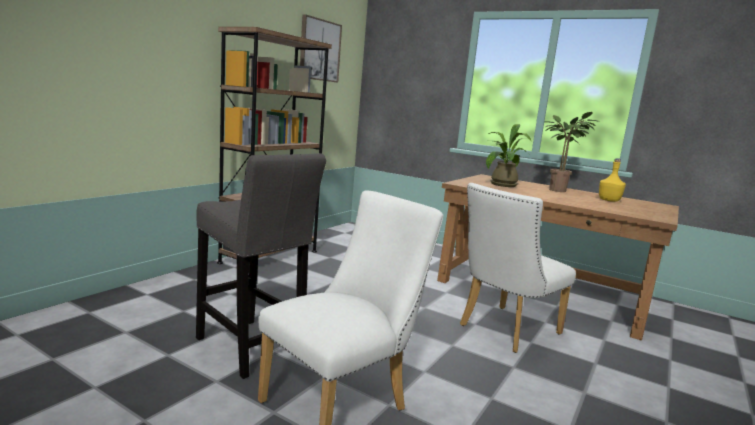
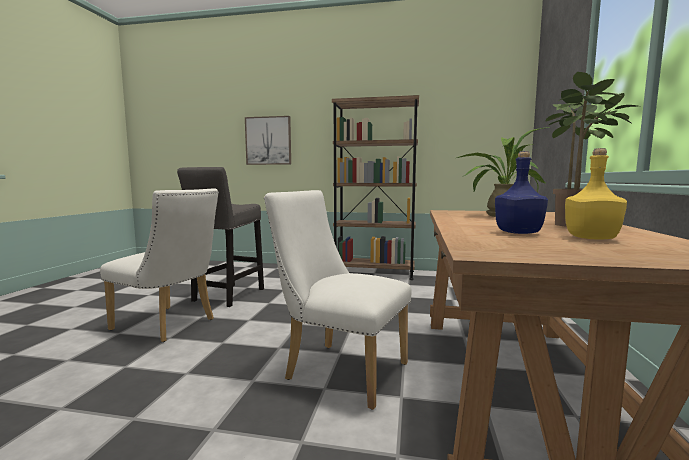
camera: 70 degrees right, 5 degrees down
(319, 50) = (456, 103): picture -> picture (268, 141)
(591, 202) = (519, 233): none -> blue bottle

